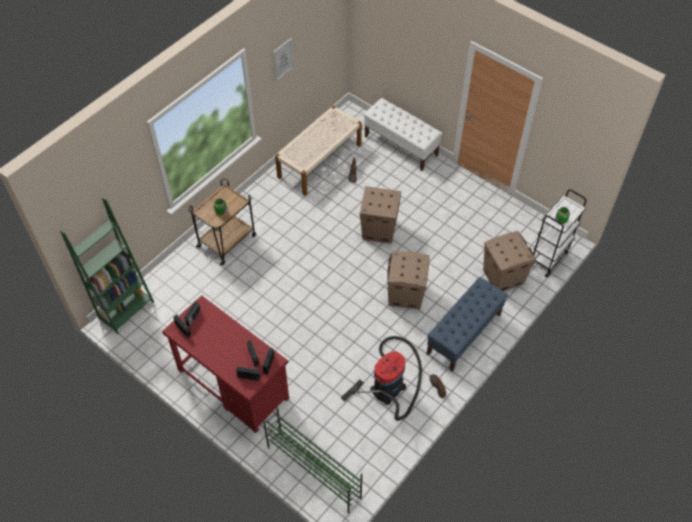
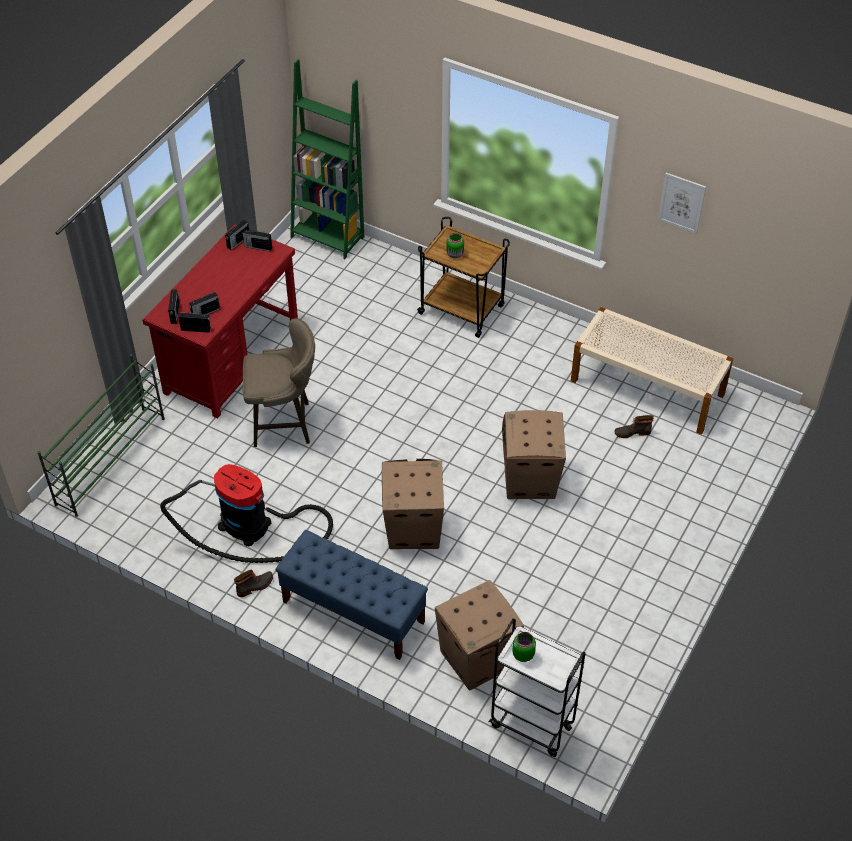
camera: 80 degrees right, 5 degrees down
(304, 356) = (285, 424): none -> beige stool
(401, 146) = (720, 488): white bench -> none

